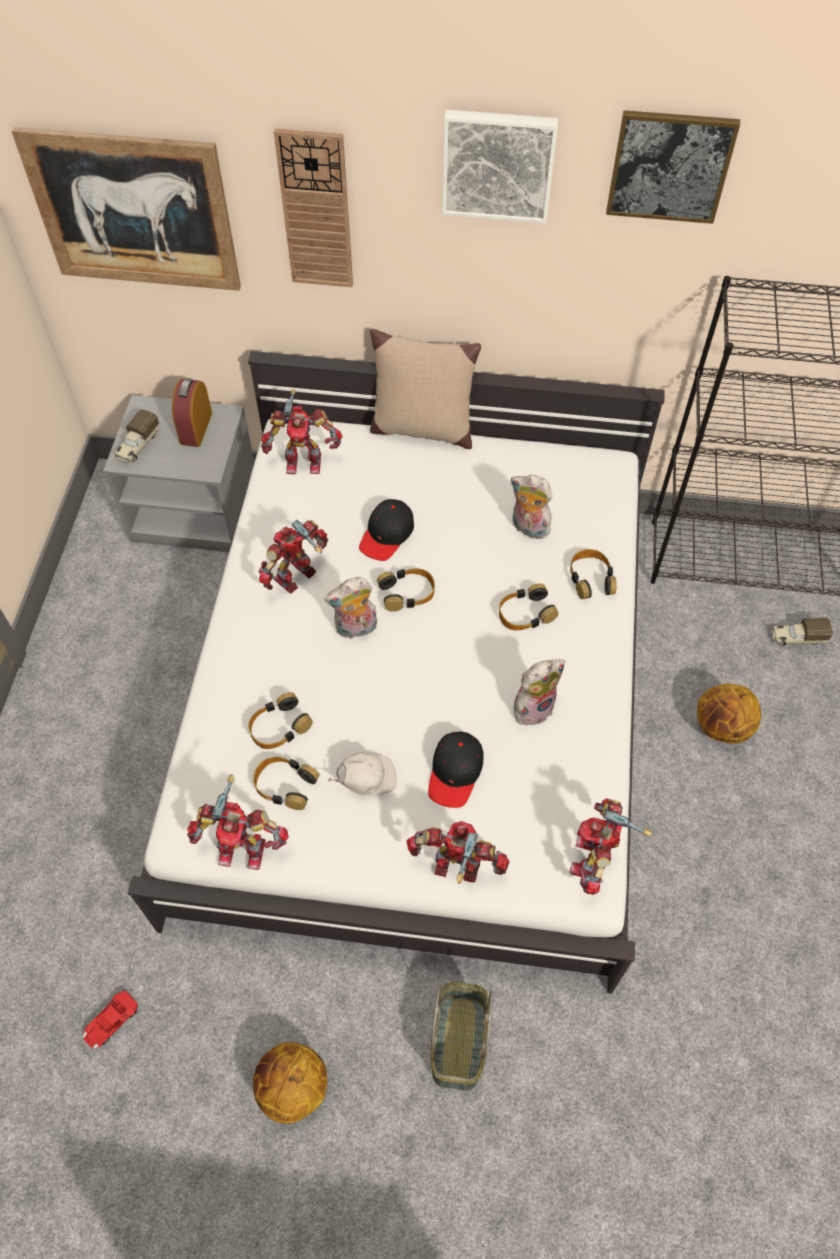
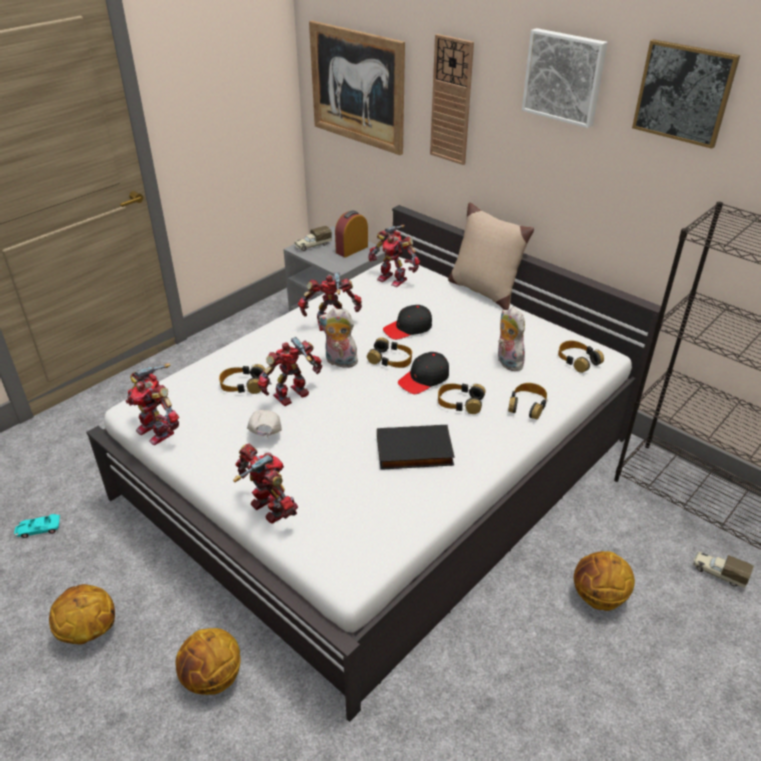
camera: 35 degrees right, 20 degrees down
(111, 1021) = (38, 529): red toy car -> turquoise toy car
(285, 785) = (214, 412): headphones -> headphones (577, 360)
(367, 779) = (265, 435): white cap -> white cap turned 120 degrees counterclockwise
(455, 772) = (324, 460): black cap -> black cap (424, 379)
(460, 1043) = (213, 678): basket -> basketball
(533, 706) = (414, 452): plush toy -> black book
(593, 859) = (367, 558): toy robot -> toy robot (293, 396)

